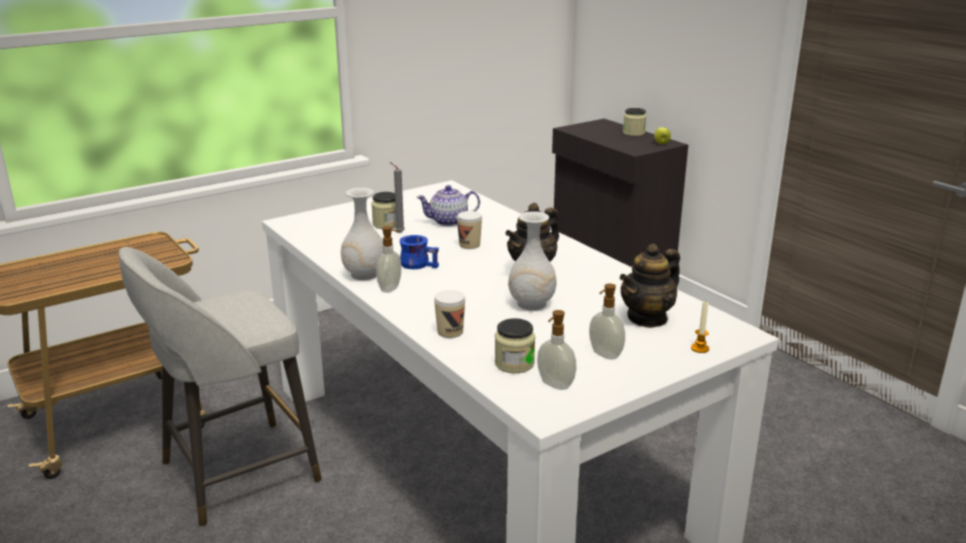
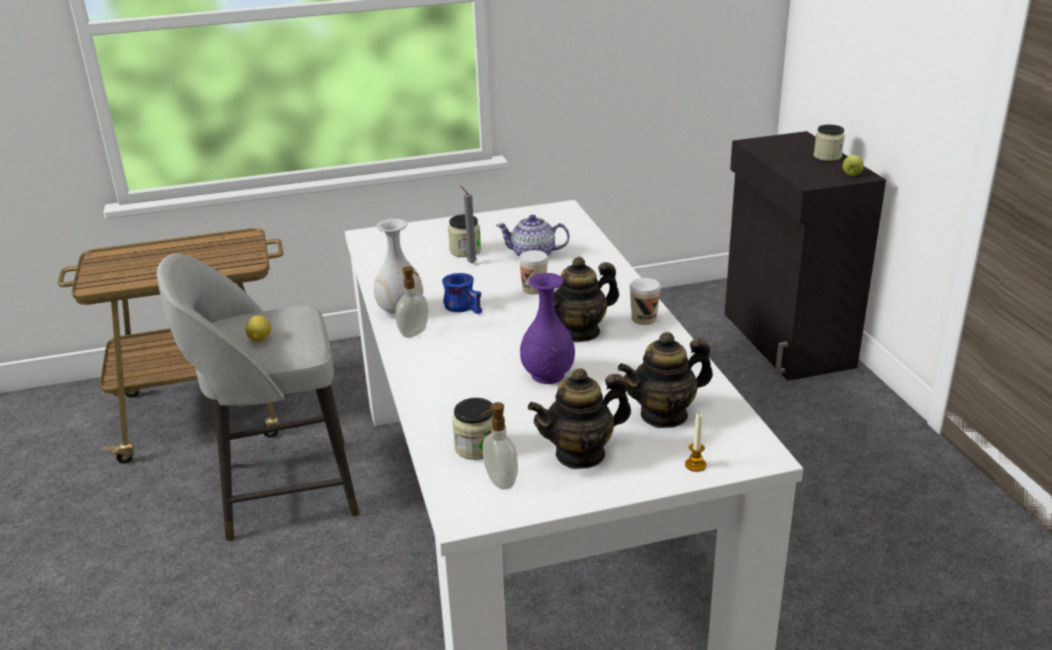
camera: 20 degrees right, 5 degrees up
(222, 320) = (259, 339): none -> lemon
(450, 332) = (438, 396): cup -> cup (644, 319)
(531, 304) = (547, 375): white vase -> purple vase
(604, 355) = (580, 454): soap dispenser -> teapot

